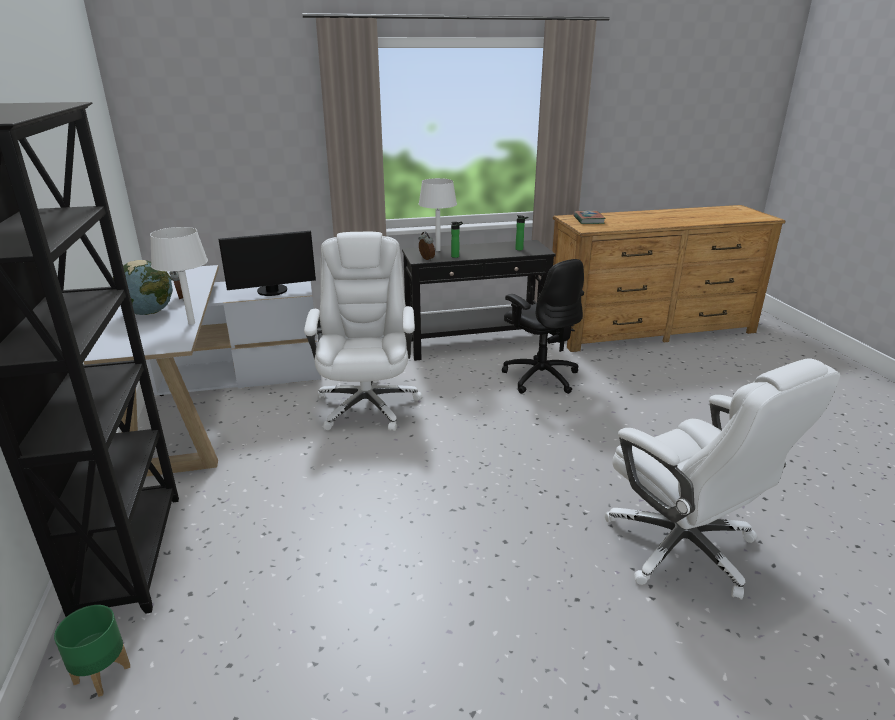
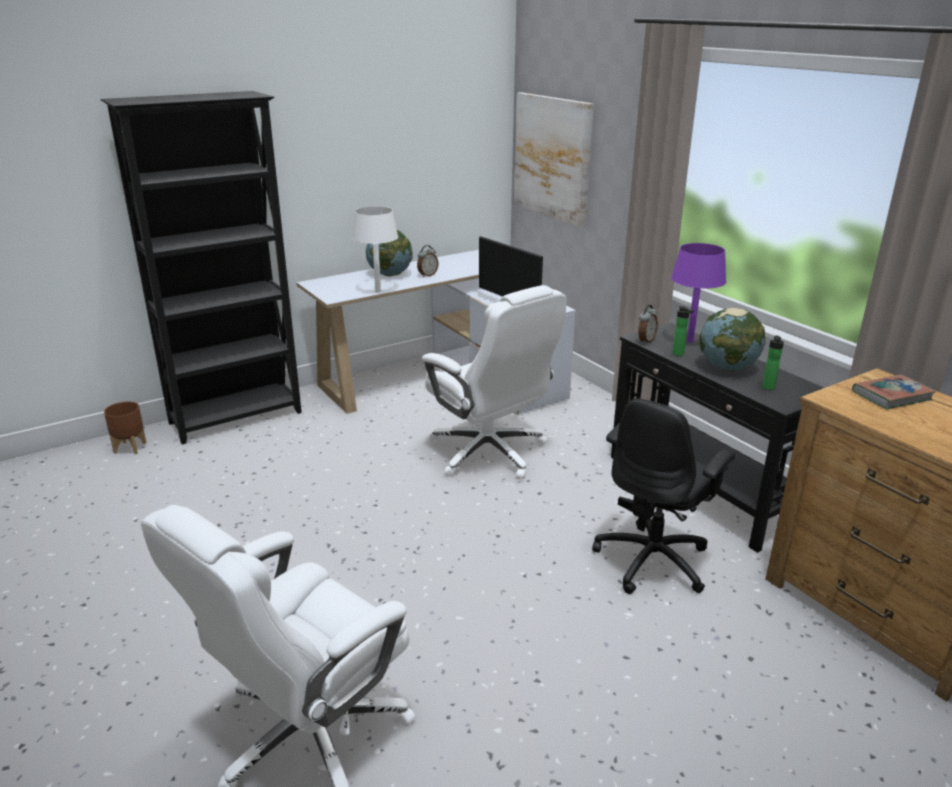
camera: 70 degrees right, 0 degrees up
(101, 675) = (129, 447): green planter -> brown planter
(195, 156) = (552, 158): none -> picture
(367, 404) = (490, 453): white office chair -> white office chair turned 75 degrees clockwise
(438, 250) = (689, 341): white table lamp -> purple table lamp
(485, 251) = (727, 367): none -> globe

